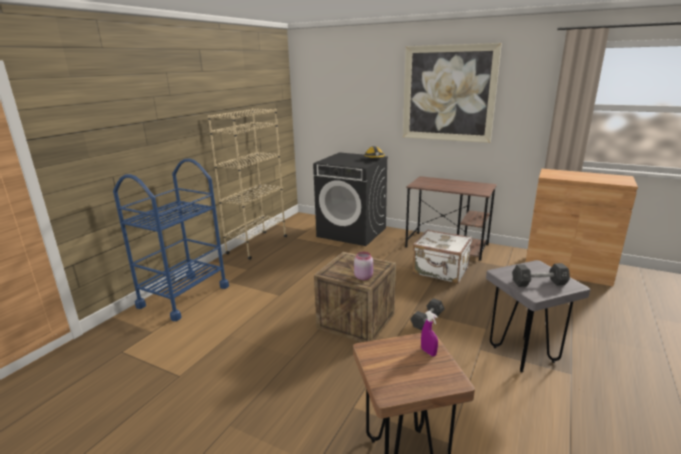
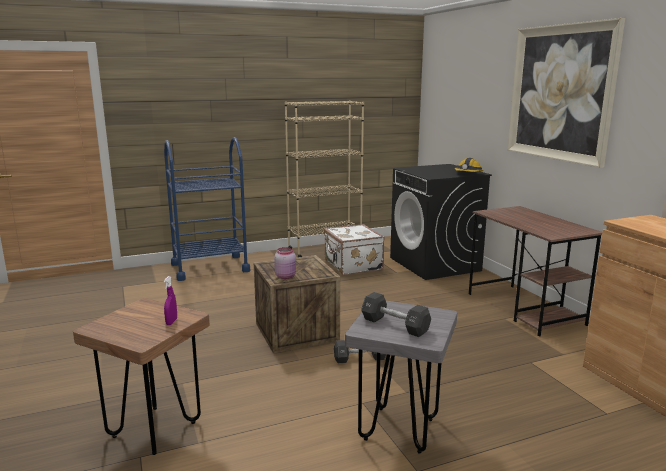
camera: 40 degrees right, 5 degrees down
(441, 271) = (463, 327): white suitcase -> white suitcase (352, 265)

